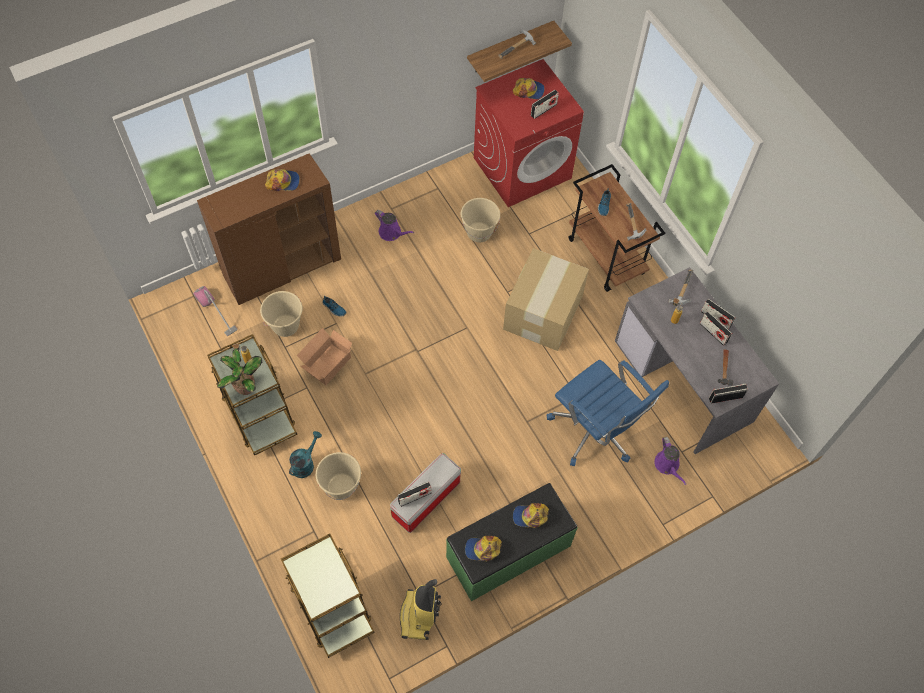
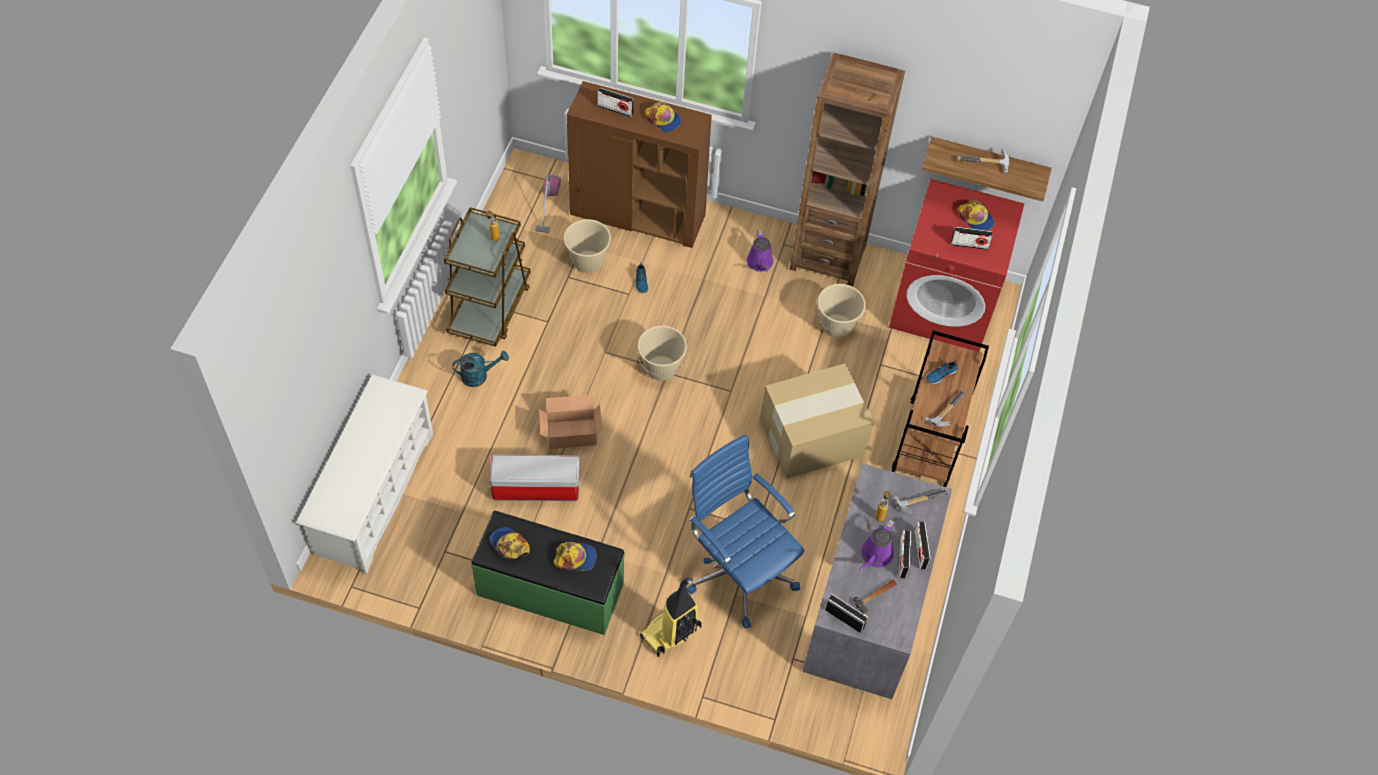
camera: 45 degrees right, 5 degrees down
(245, 386) = (470, 255): potted plant -> none
(326, 364) = (584, 318): cardboard box -> cardboard box (570, 432)
(331, 605) = (374, 493): brown cart -> white shoe rack
(341, 486) = (484, 417): beige bucket -> beige bucket (661, 368)
(414, 497) = (516, 467): radio -> radio (615, 109)
(419, 616) = (426, 565): vacuum cleaner -> vacuum cleaner (671, 633)
(426, 194) = (828, 257): none -> brown bookcase
(530, 516) = (575, 558): cap -> cap turned 135 degrees clockwise
(596, 431) = (739, 570): blue office chair -> blue office chair turned 135 degrees clockwise
(668, 465) = (766, 657): purple watering can -> purple watering can (875, 556)

